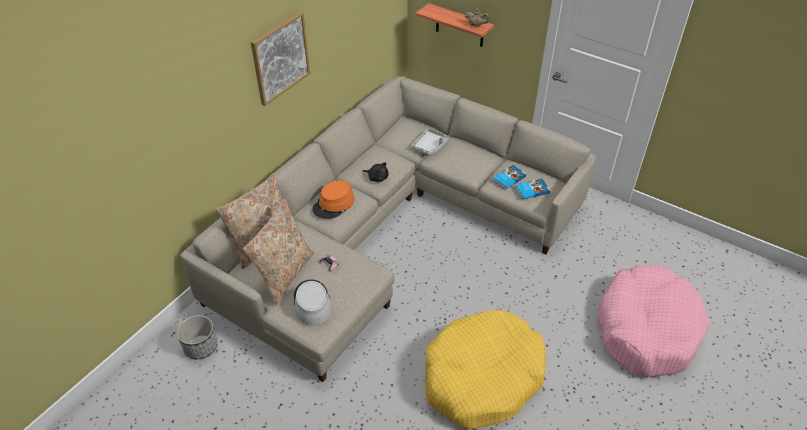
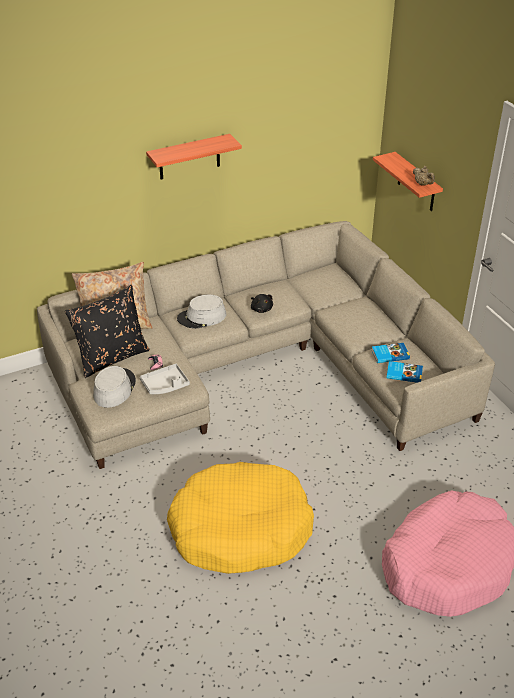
camera: 30 degrees right, 5 degrees down
(201, 347) = (27, 399): planter -> none
(280, 58) = (189, 157): picture -> shelf
(284, 274) = (112, 357): beige pillow -> black pillow
(334, 204) = (202, 317): orange hat -> grey hat
(430, 146) = (337, 298): grey tray -> grey tray (165, 385)

